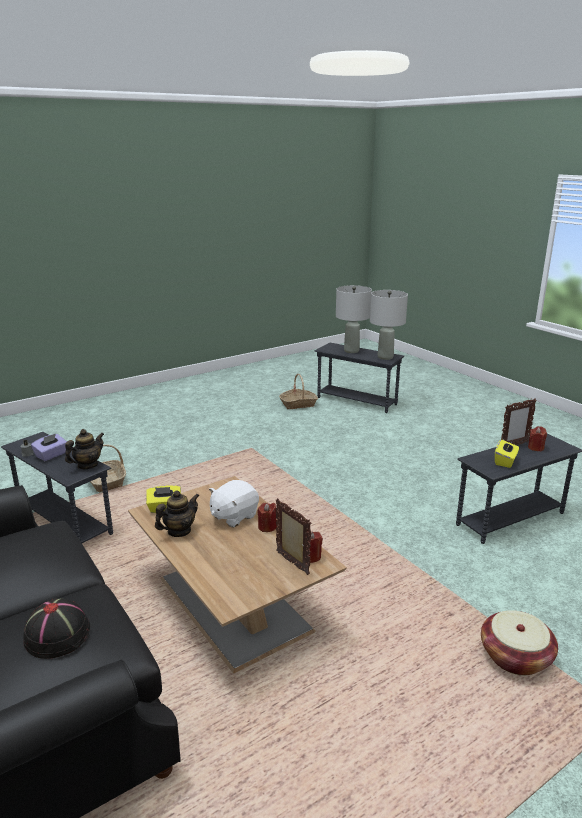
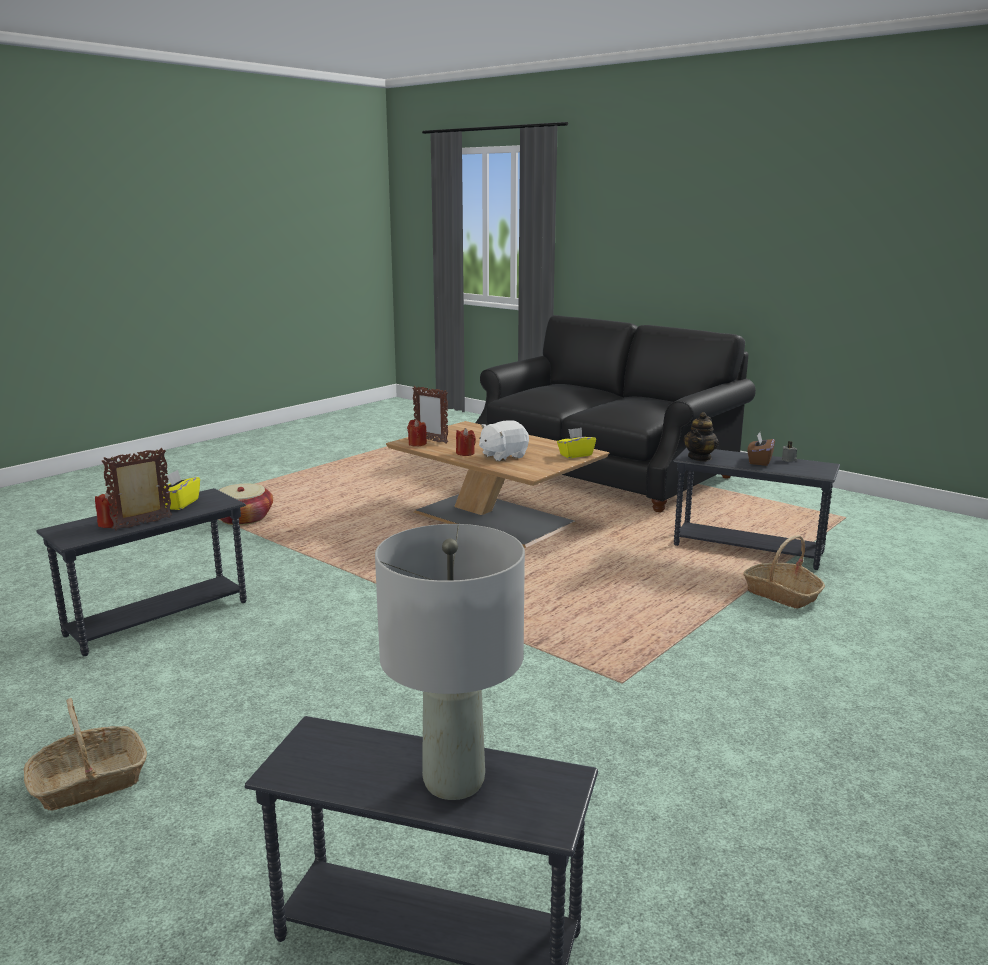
camera: 165 degrees right, 5 degrees down
(51, 455) = (759, 461): purple tissue box -> brown tissue box
(58, 634) = (548, 389): black hat -> none
(179, 531) = (543, 445): teapot -> none
(233, 516) = (503, 456): white plush toy -> white plush toy turned 150 degrees counterclockwise
(298, 404) = (620, 872): basket -> basket (89, 782)
(385, 357) = (321, 755): grey table lamp -> none

